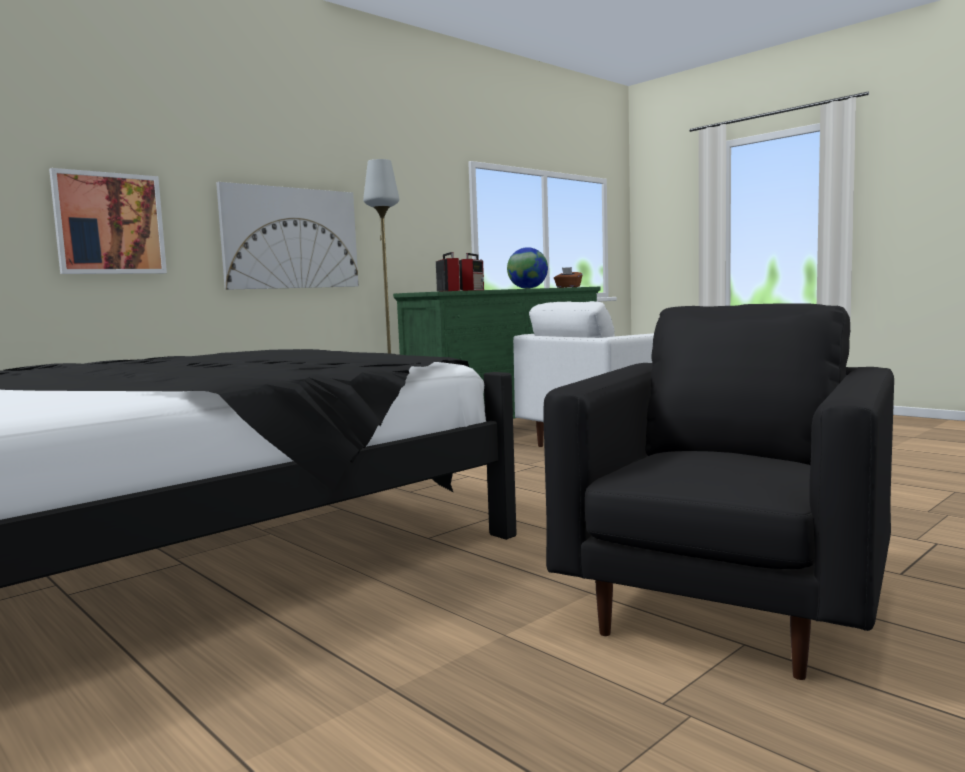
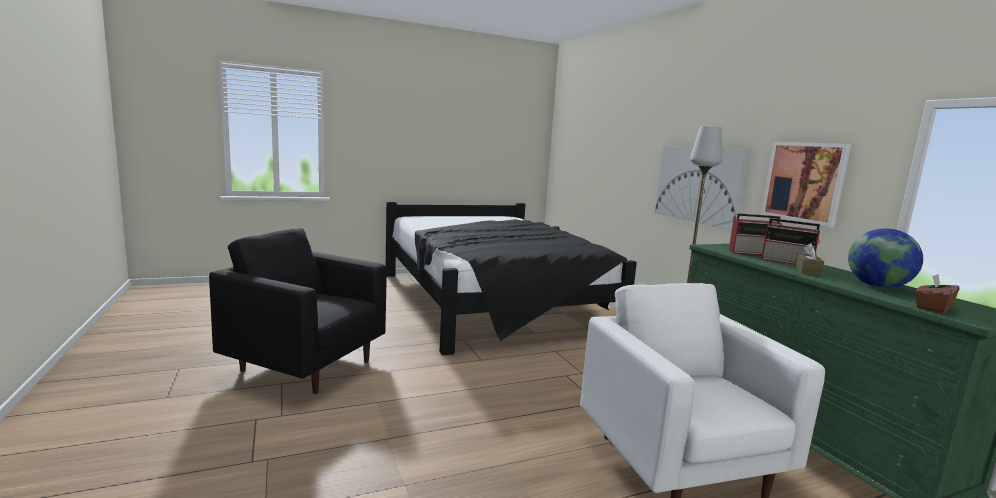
camera: 110 degrees right, 5 degrees up
(109, 223) = (623, 169): picture -> picture (804, 182)
(502, 289) = (807, 270): none -> brown tissue box
(725, 609) = (306, 365): black armchair -> black armchair turned 150 degrees clockwise

